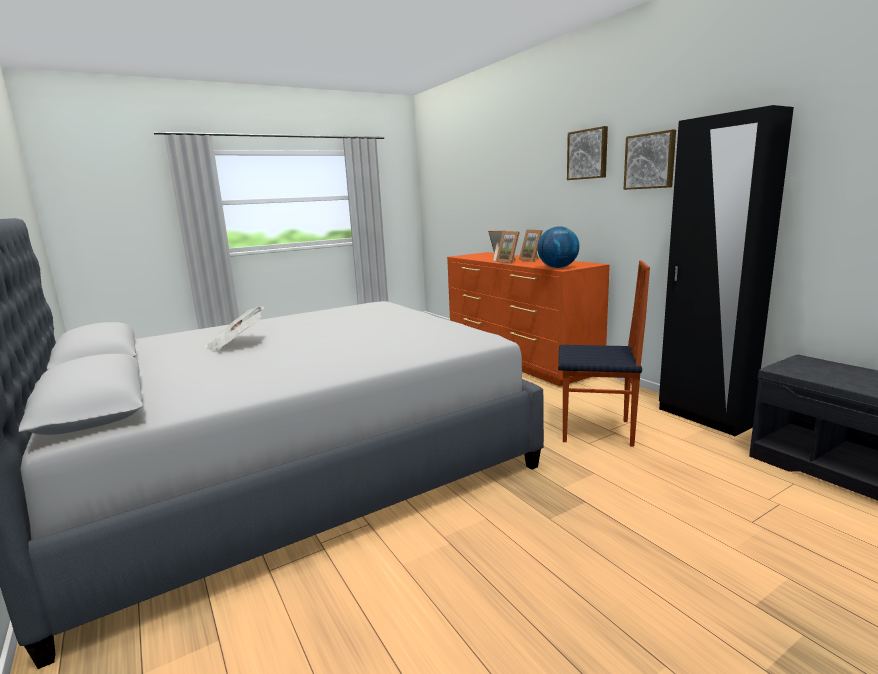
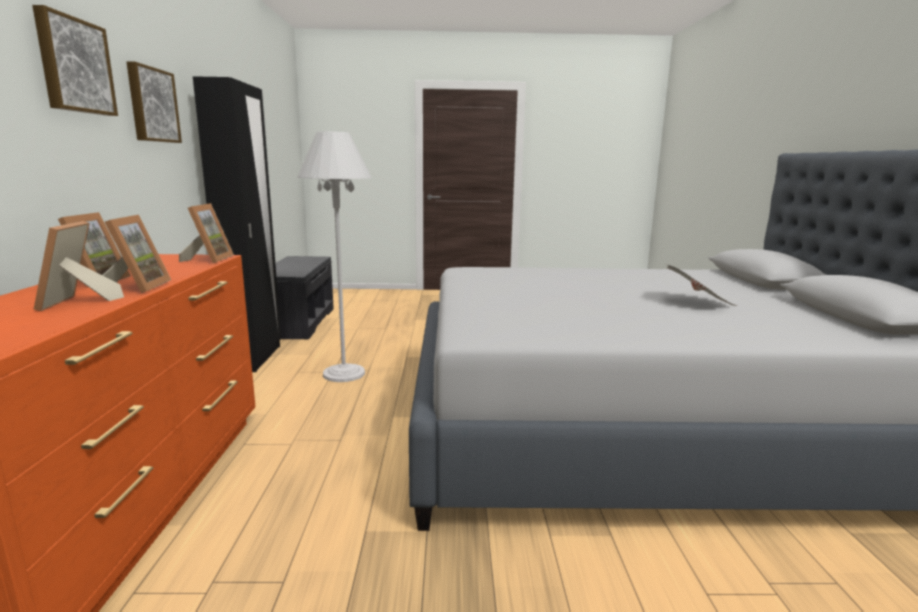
camera: 150 degrees left, 0 degrees up
(557, 267) = (209, 259): globe -> picture frame
(597, 432) = (344, 373): chair -> white floor lamp

